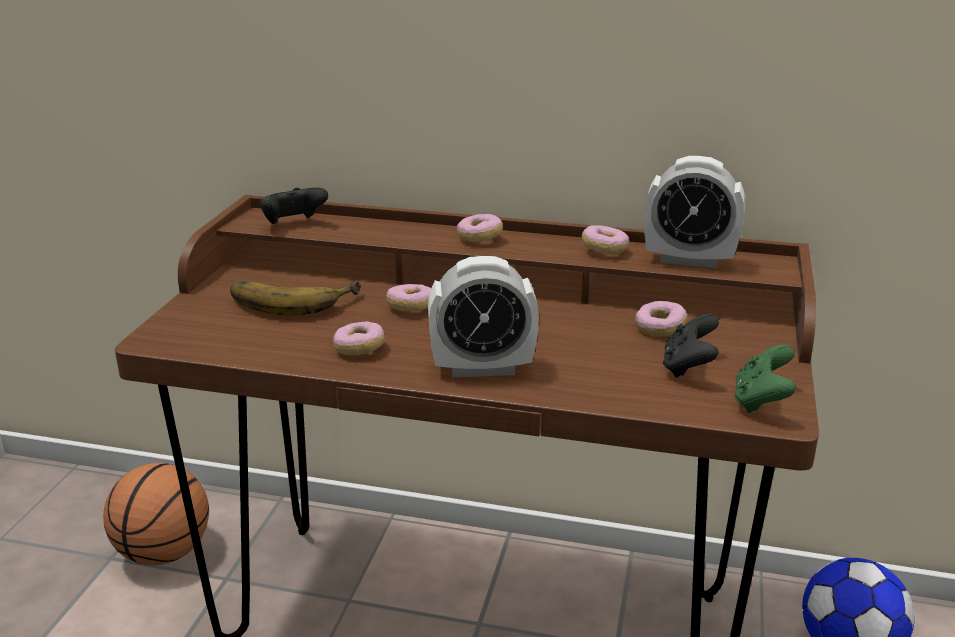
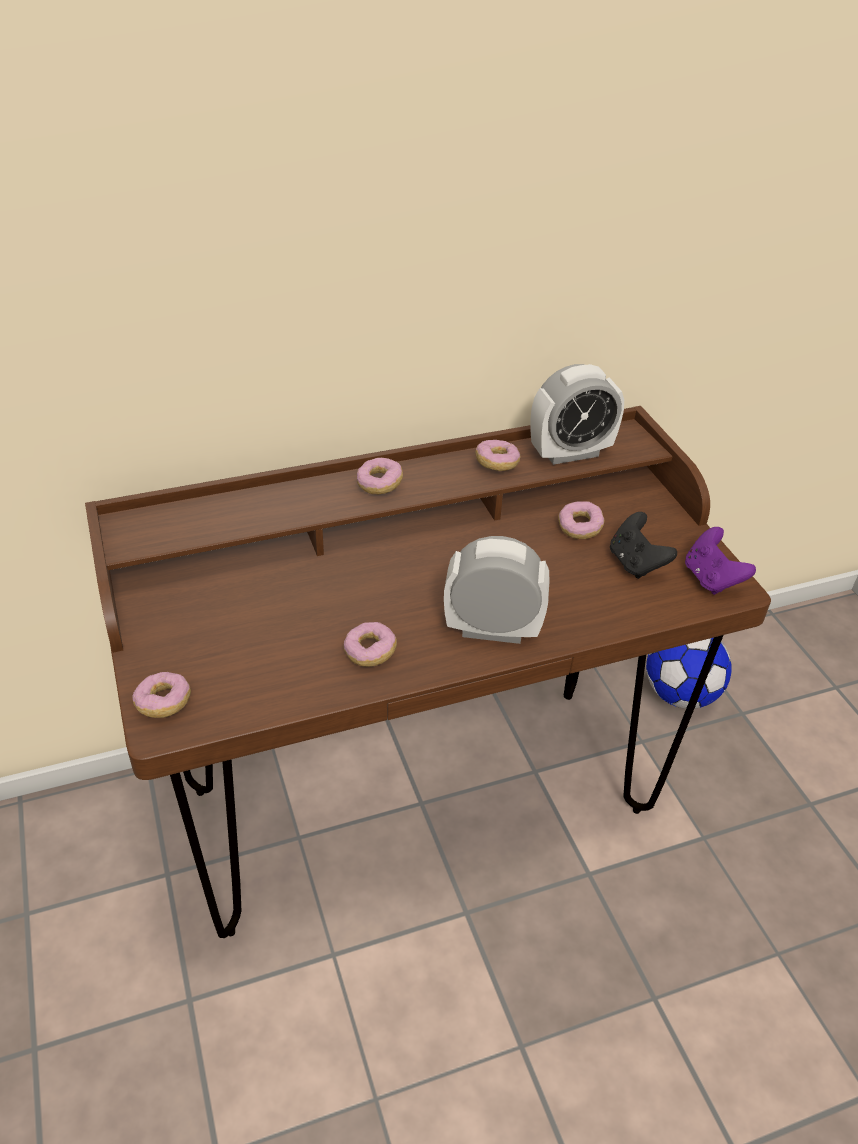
camera: 35 degrees left, 15 degrees up
(164, 553) = (80, 880): basketball -> none
(292, 299) = (240, 614): banana -> none
(293, 224) = (181, 527): black game controller -> none
(410, 307) = (362, 582): donut -> donut (163, 703)
(482, 368) = (492, 630): alarm clock -> alarm clock turned 135 degrees counterclockwise
(761, 402) = (711, 579): green game controller -> purple game controller

